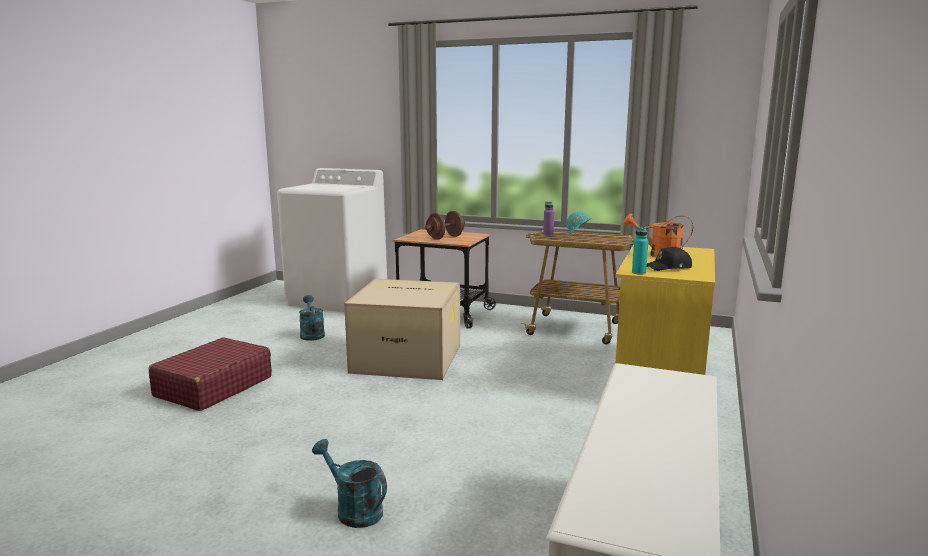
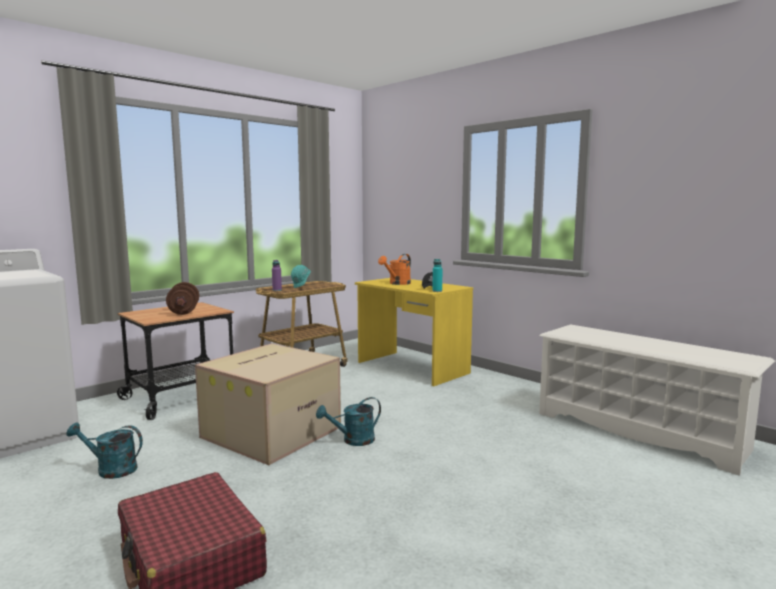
camera: 65 degrees left, 5 degrees down
(353, 510) = (546, 500): turquoise watering can -> turquoise watering can (353, 440)

